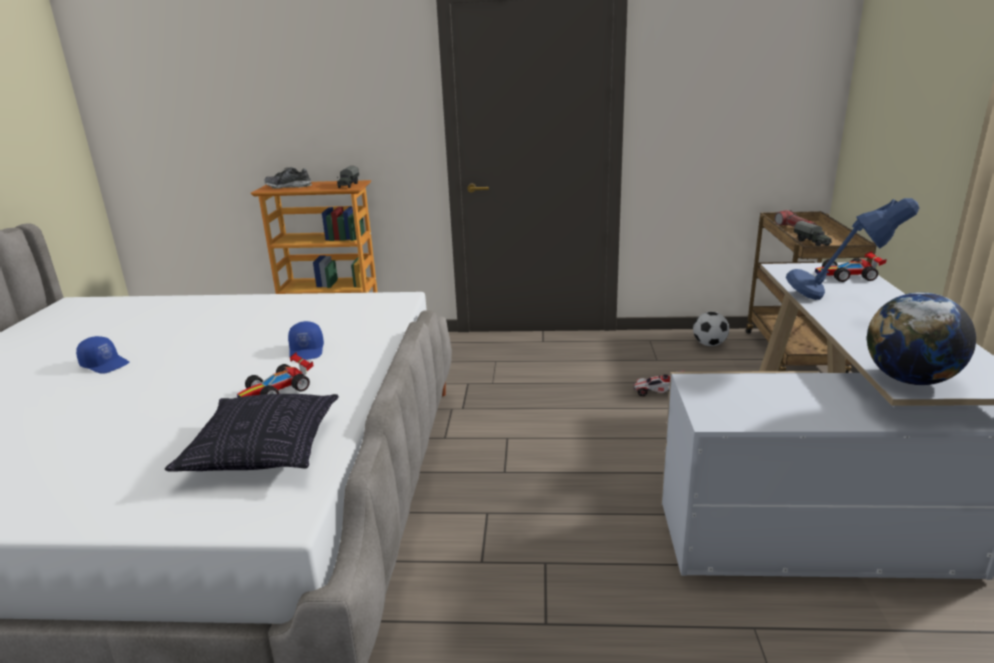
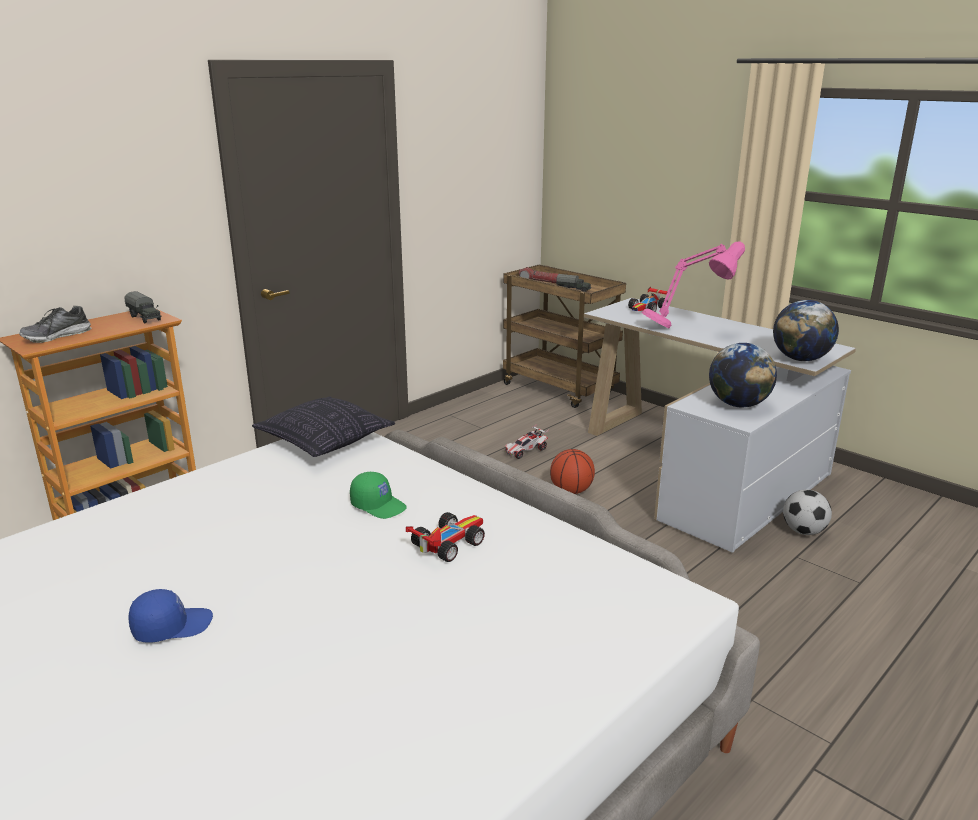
camera: 50 degrees left, 0 degrees up
(264, 450) = (562, 581): pillow -> pillow (324, 441)
(278, 391) = (447, 543): toy car -> toy car turned 135 degrees counterclockwise
(307, 351) = (379, 505): blue cap -> green cap
(636, 441) = (571, 491): none -> basketball
(709, 344) = (496, 402): football -> football (803, 531)
(754, 402) = (738, 404): none -> globe
(836, 306) = (686, 329): blue table lamp -> pink table lamp

